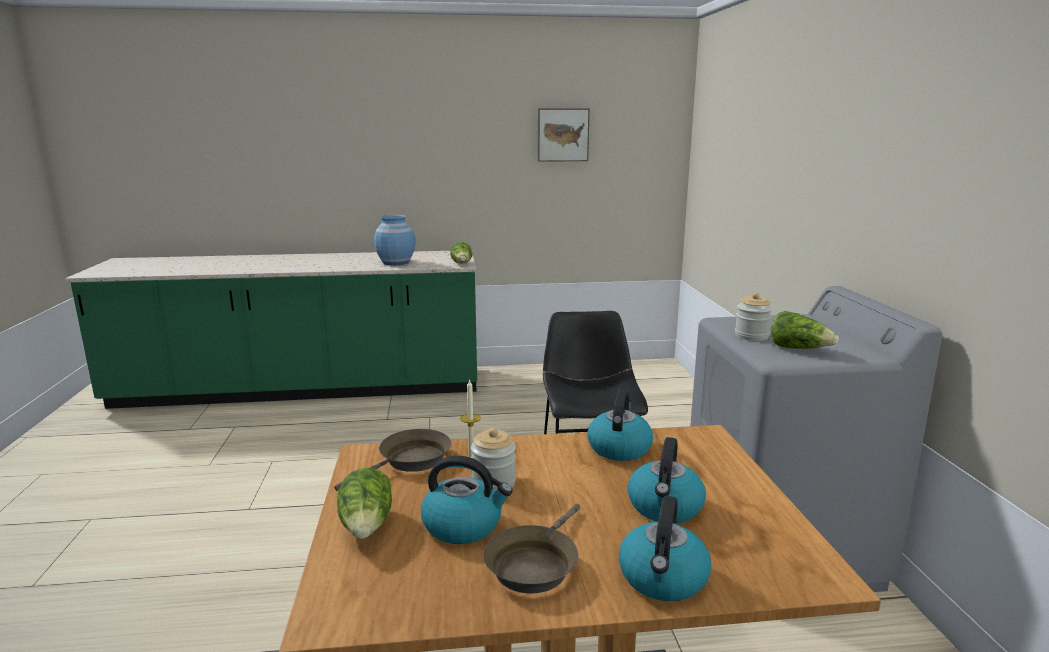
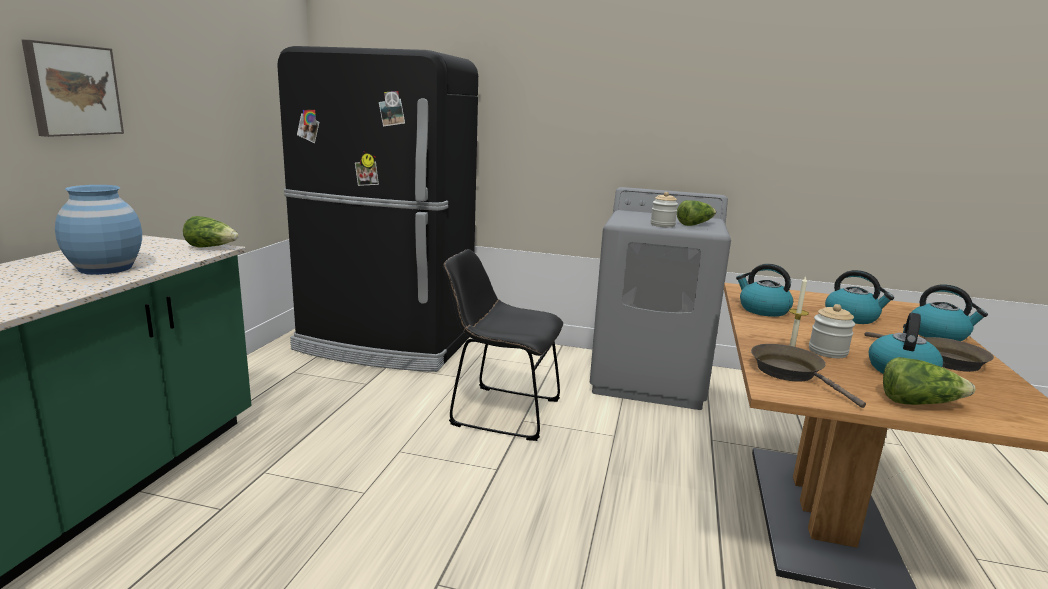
camera: 70 degrees left, 0 degrees up
(562, 135) = (211, 62): picture -> picture (72, 90)
(651, 395) = (385, 344): none -> black fridge

